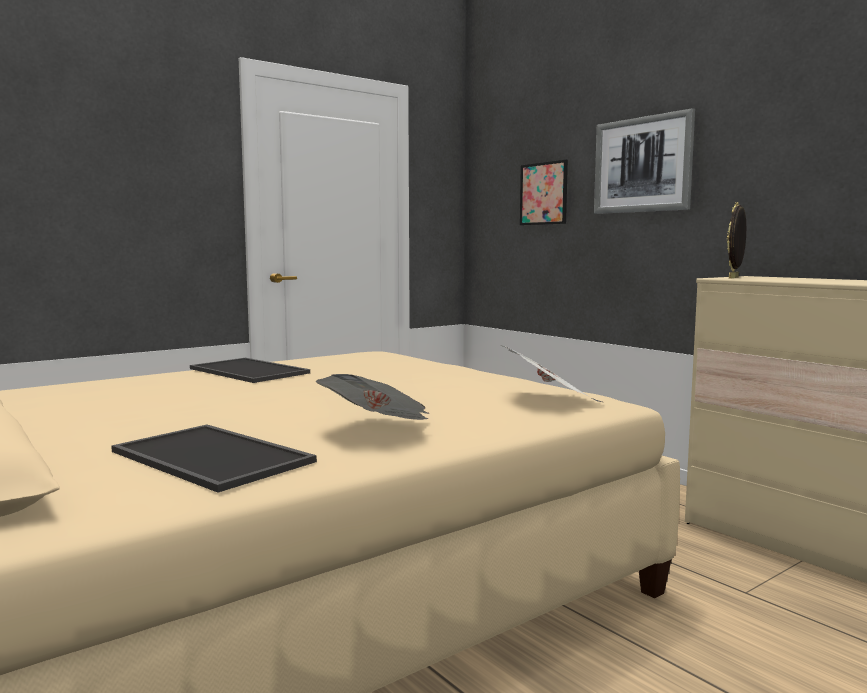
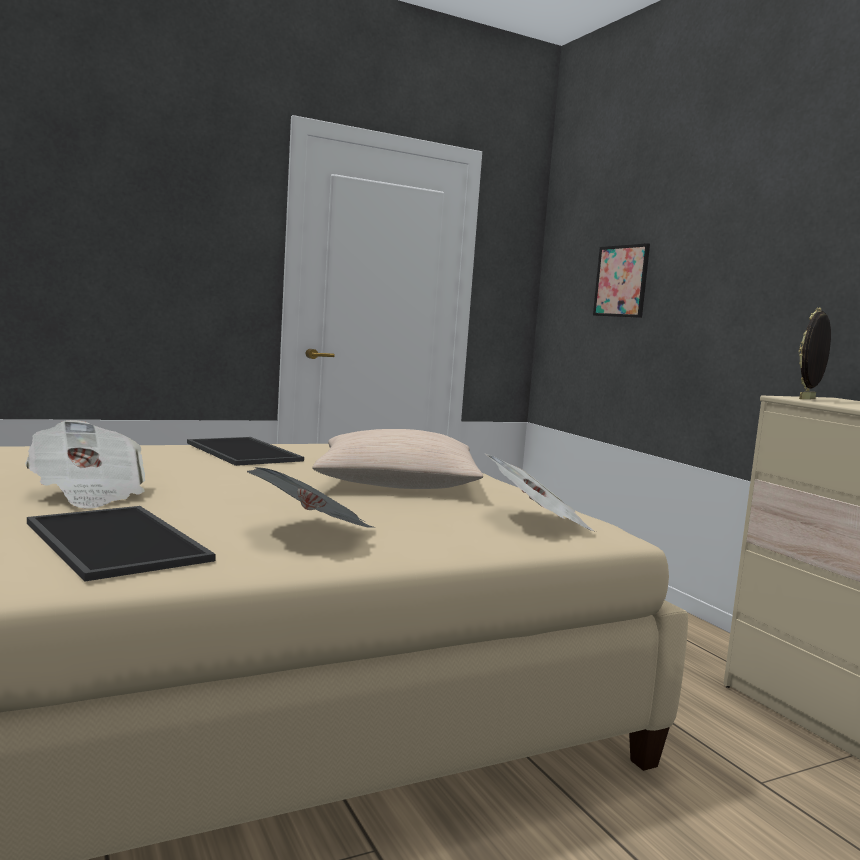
camera: 10 degrees right, 0 degrees up
(143, 421) = (88, 494): none -> newspaper
(407, 383) = (396, 483): none -> beige pillow
(642, 165) = (730, 255): picture -> none

